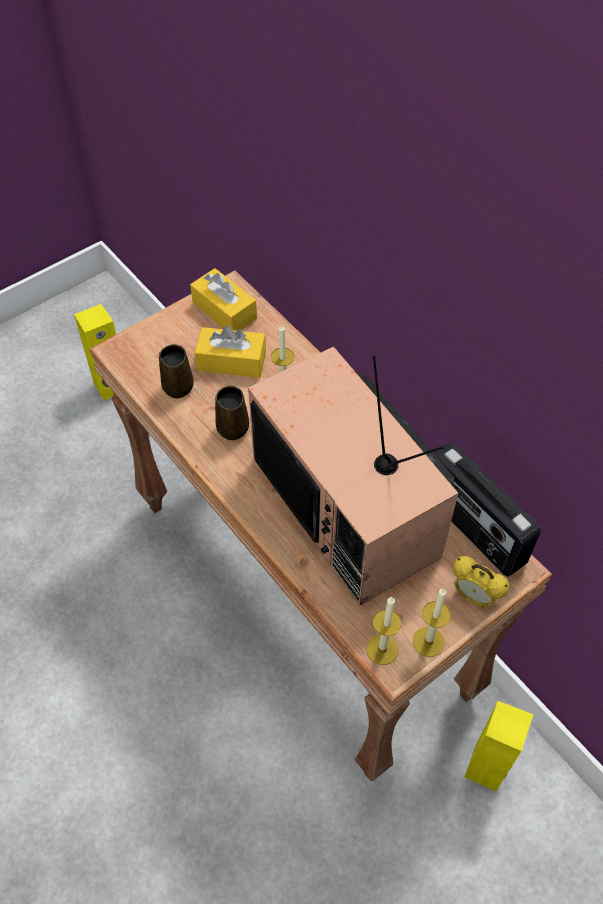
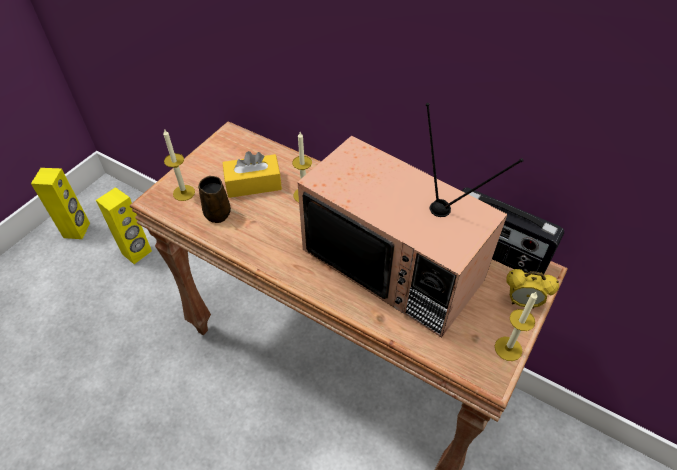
camera: 20 degrees left, 5 degrees down
(224, 311) = (232, 150): yellow tissue box -> none
(233, 427) = (276, 231): brown mug -> none
(382, 649) = (476, 367): candle -> candle (184, 193)
(486, 767) = (521, 441): yellow speaker -> yellow speaker (77, 230)

